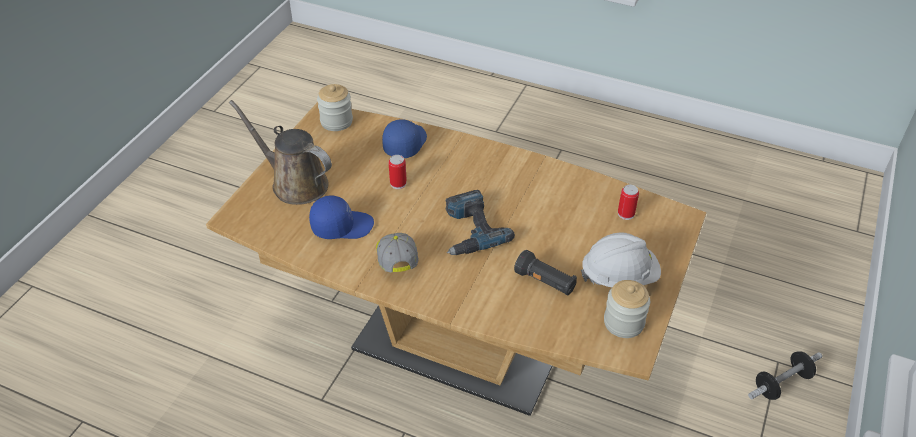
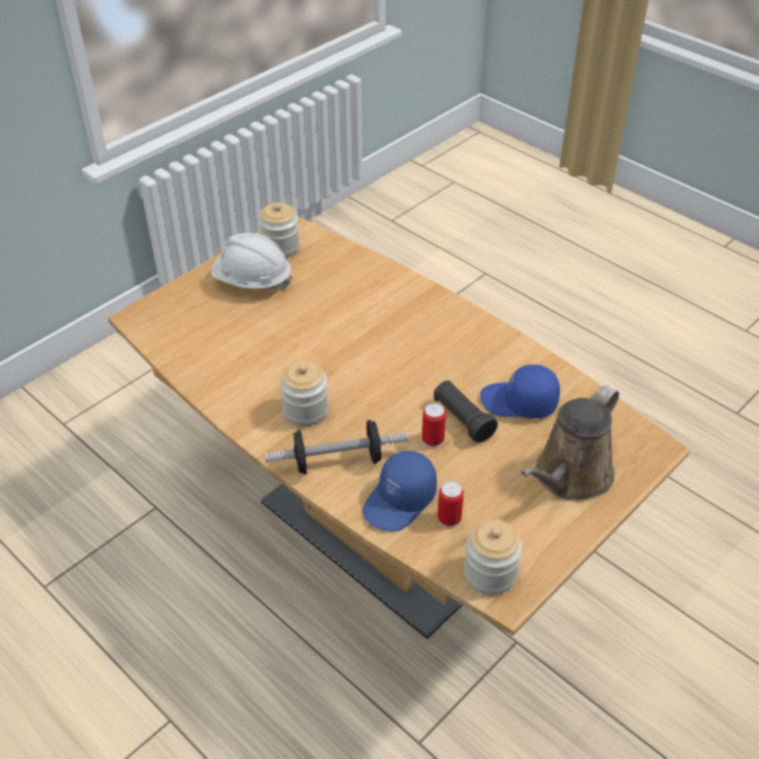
camera: 160 degrees left, 0 degrees up
(295, 183) = (569, 477): brown watering can -> brown watering can turned 75 degrees clockwise
(396, 259) = (467, 350): cap -> none
(469, 230) = (374, 360): power drill -> none
(498, 181) = (305, 410): none -> jar
(545, 282) = (326, 293): black flashlight -> black flashlight (462, 419)
(626, 214) = (192, 335): can -> can (449, 518)
(782, 383) = (81, 405): dumbbell -> dumbbell (337, 461)

